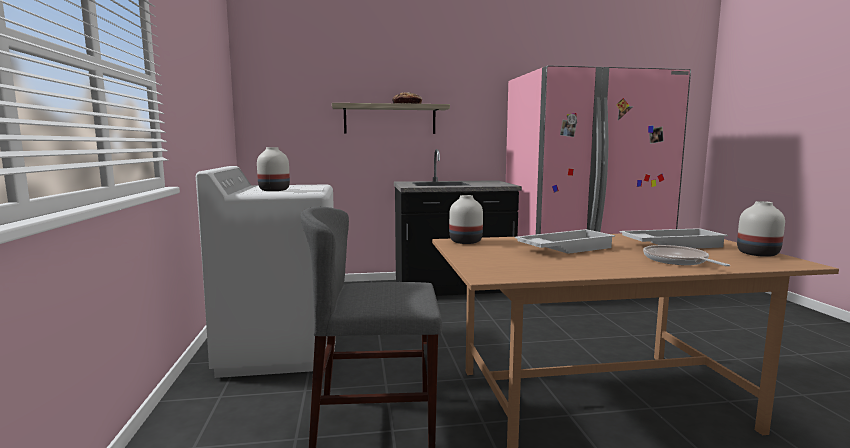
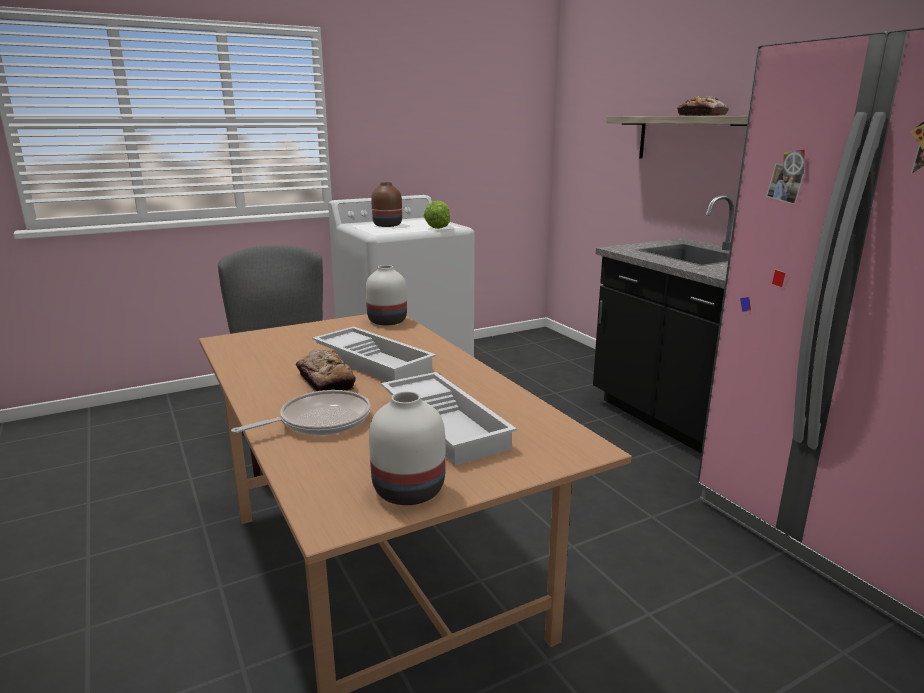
camera: 70 degrees right, 10 degrees up
(273, 190) = (386, 225): white vase -> brown vase
(313, 186) = (437, 227): none -> lettuce
(603, 257) = (325, 381): none -> bread

